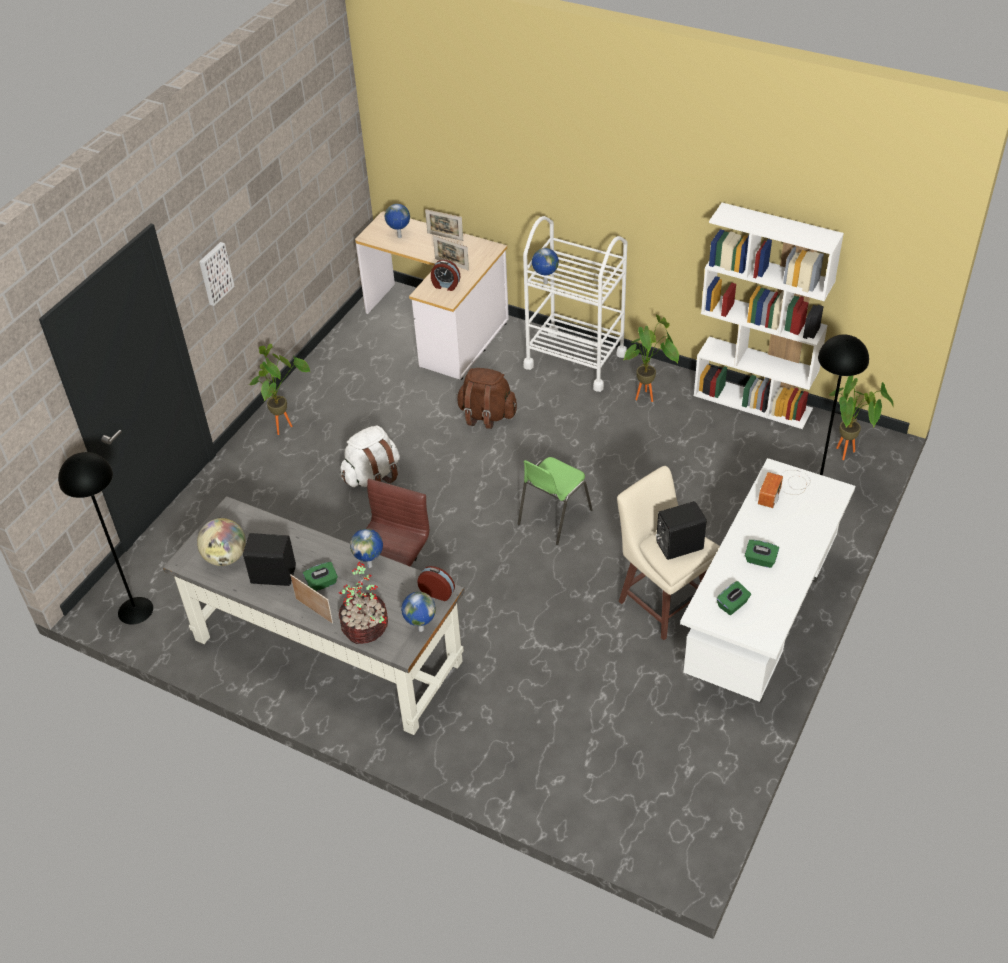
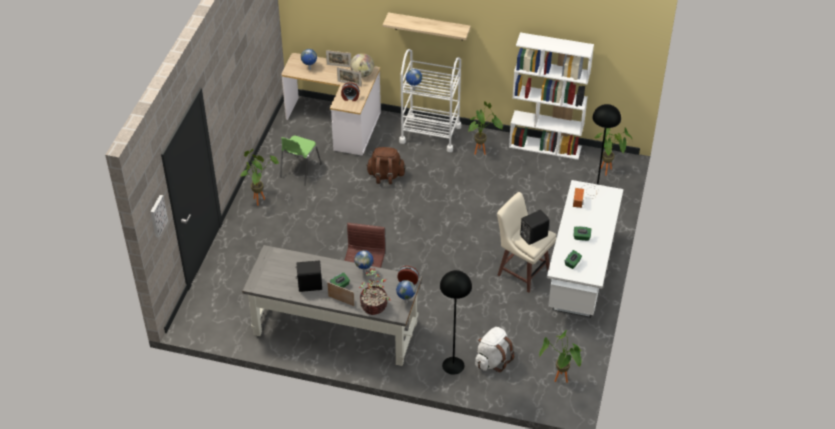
camera: 15 degrees left, 0 degrees up
(135, 611) = (209, 323): black floor lamp -> black floor lamp (453, 365)
(214, 273) = (222, 110): picture -> picture (157, 215)
(225, 557) = (277, 280): globe -> globe (362, 74)
(372, 477) = (327, 223): white backpack -> white backpack (492, 360)
(553, 517) = (445, 232): green chair -> green chair (300, 170)
(580, 182) = (429, 26): none -> shelf
(677, 812) = (560, 381): none -> potted plant

